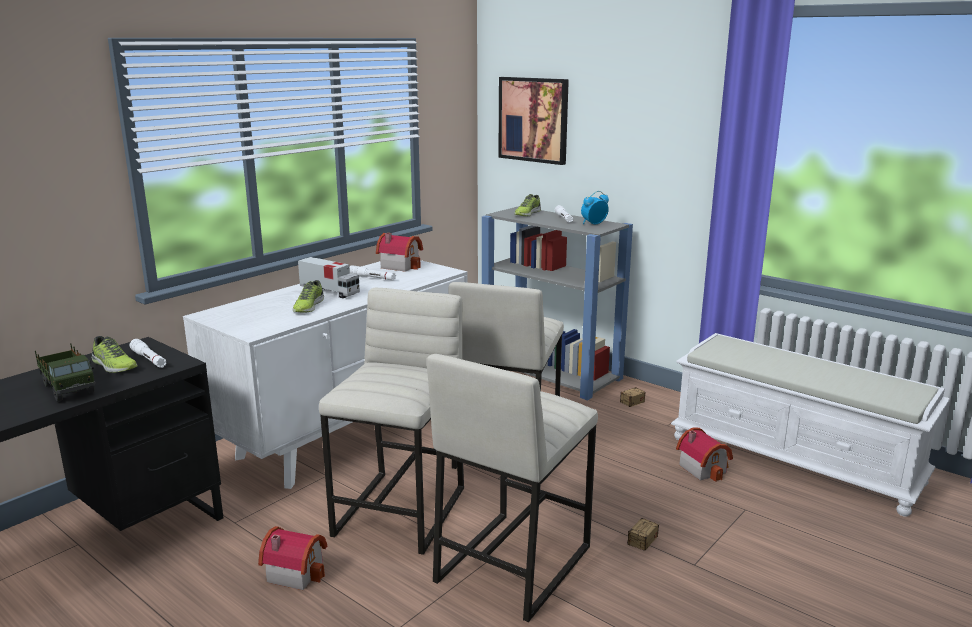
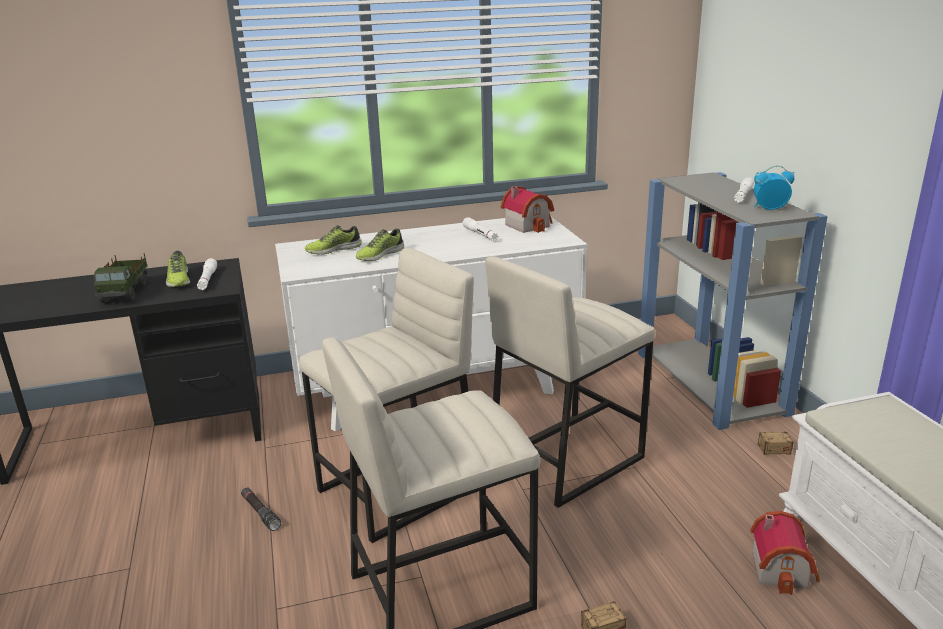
camera: 35 degrees right, 5 degrees up
(295, 571) = (260, 513): toy house -> black flashlight
(330, 291) = (421, 242): toy truck -> none
(527, 213) = (707, 183): shoe -> shoe (333, 249)
(533, 120) = (747, 63): picture -> none

